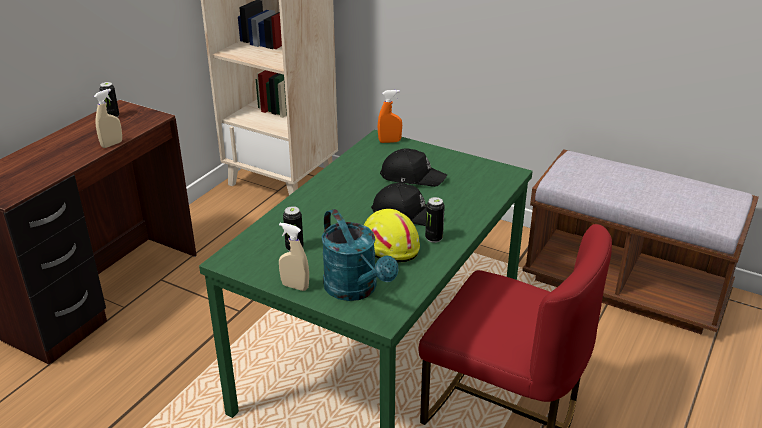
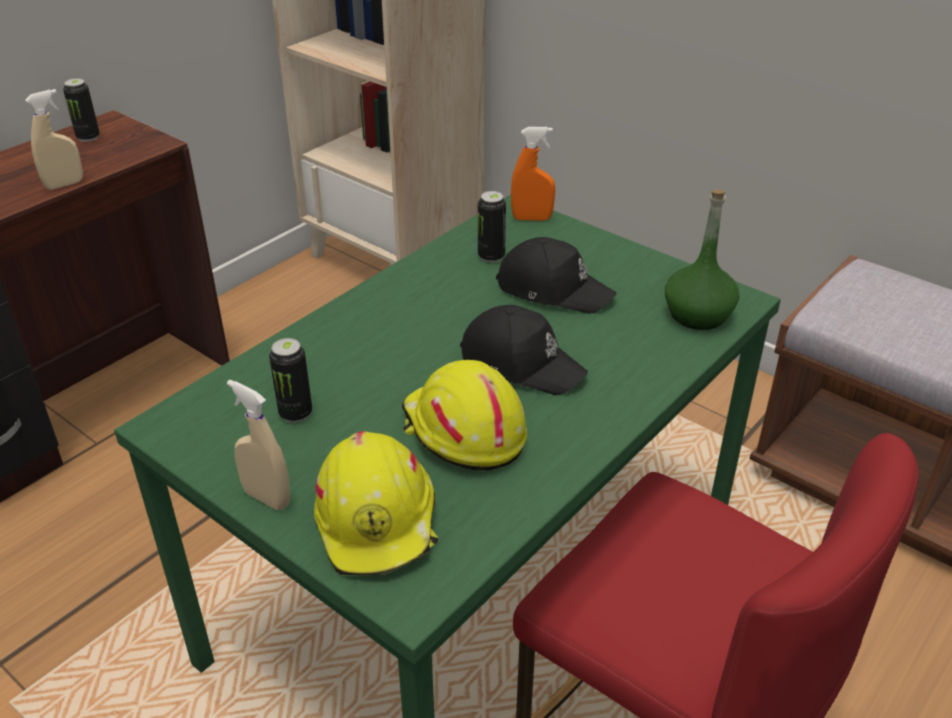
camera: 10 degrees right, 5 degrees up
(356, 290) = (379, 521): turquoise watering can -> yellow hard hat
(434, 238) = (560, 422): can -> can (491, 256)
(491, 182) = (697, 314): none -> green bottle

